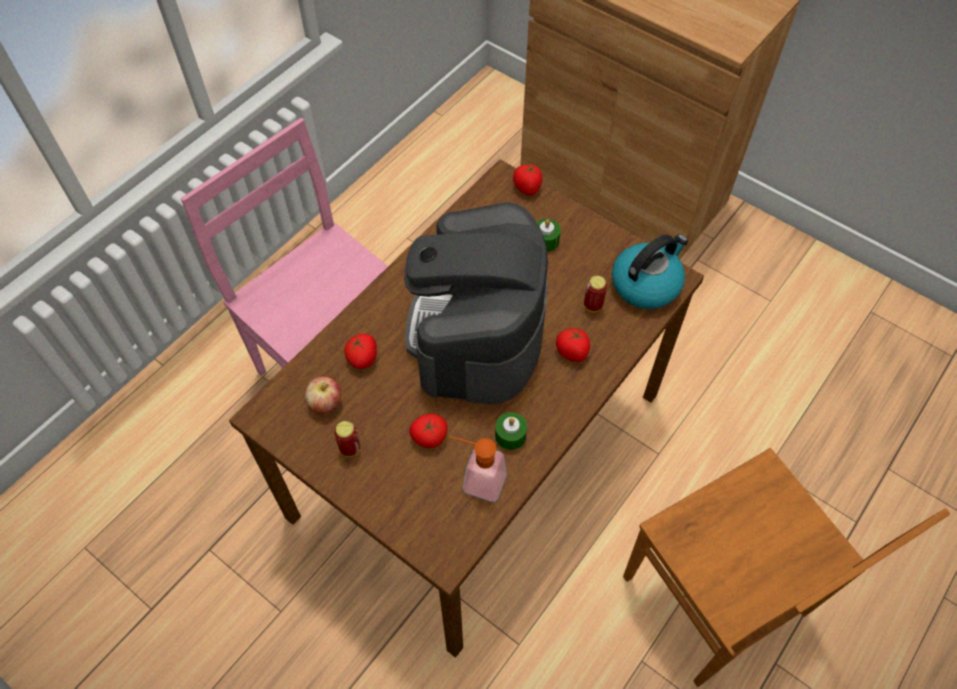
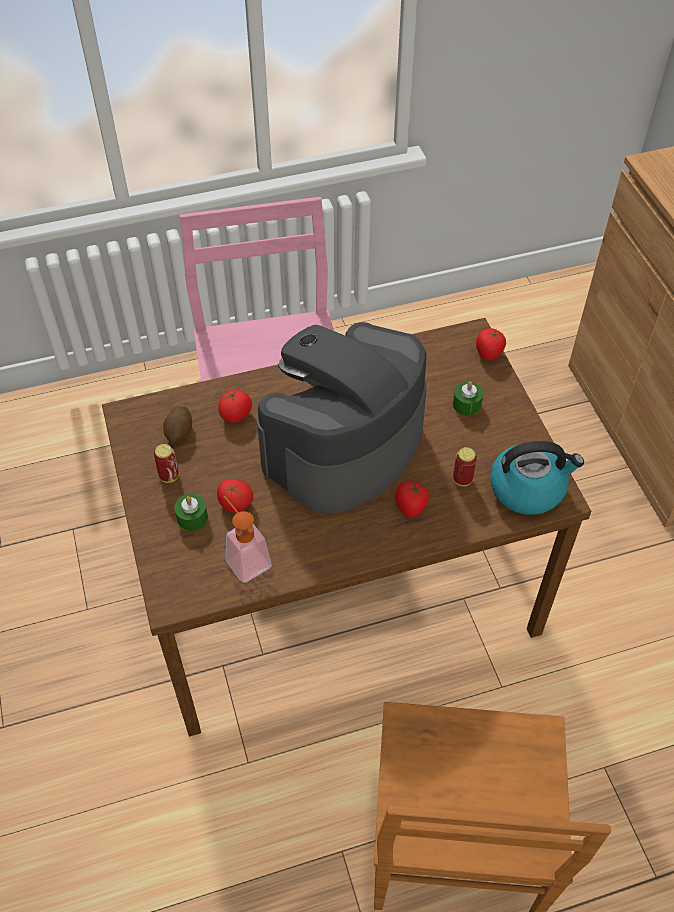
camera: 35 degrees right, 5 degrees down
(325, 403) = (179, 432): apple -> potato
(510, 435) = (301, 541): green candle -> green candle (192, 518)

